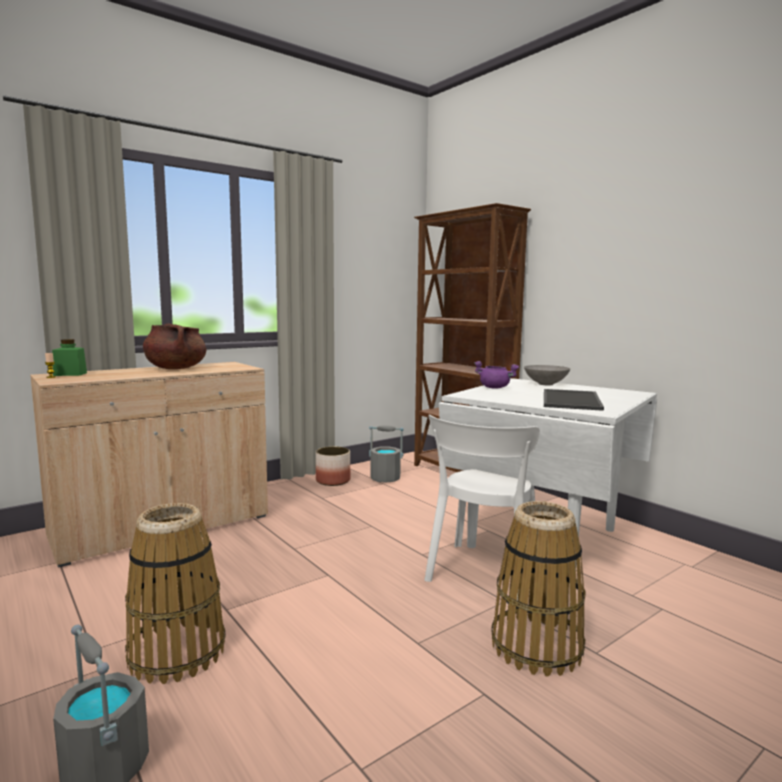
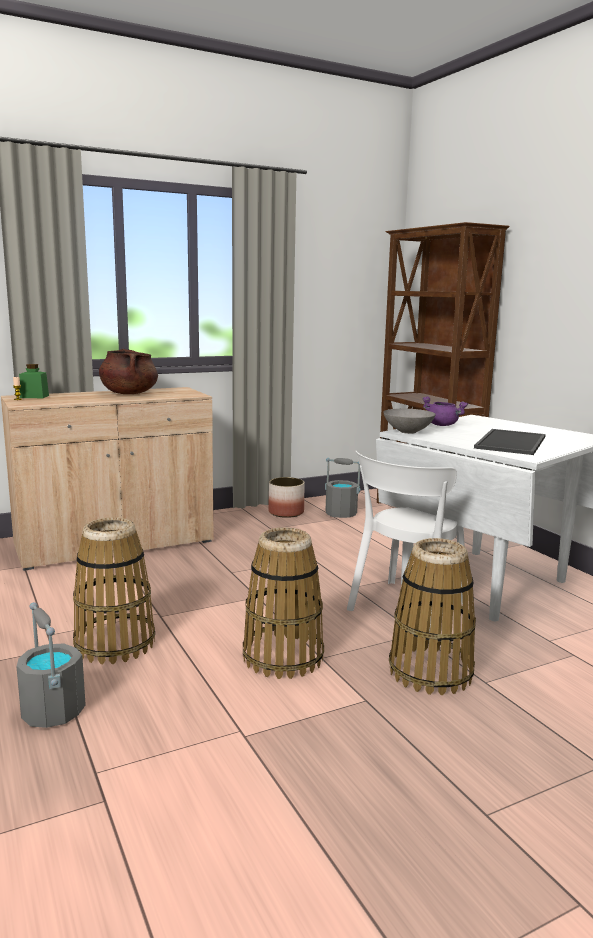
camera: 10 degrees right, 5 degrees up
(376, 647) = (283, 657): none -> basket
(545, 384) = (502, 423): grey bowl -> grey bowl (407, 432)

